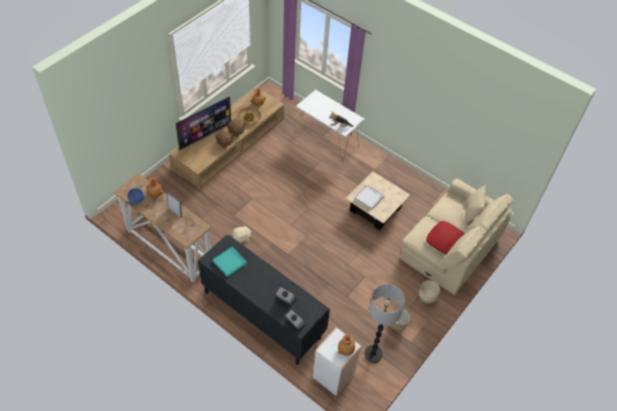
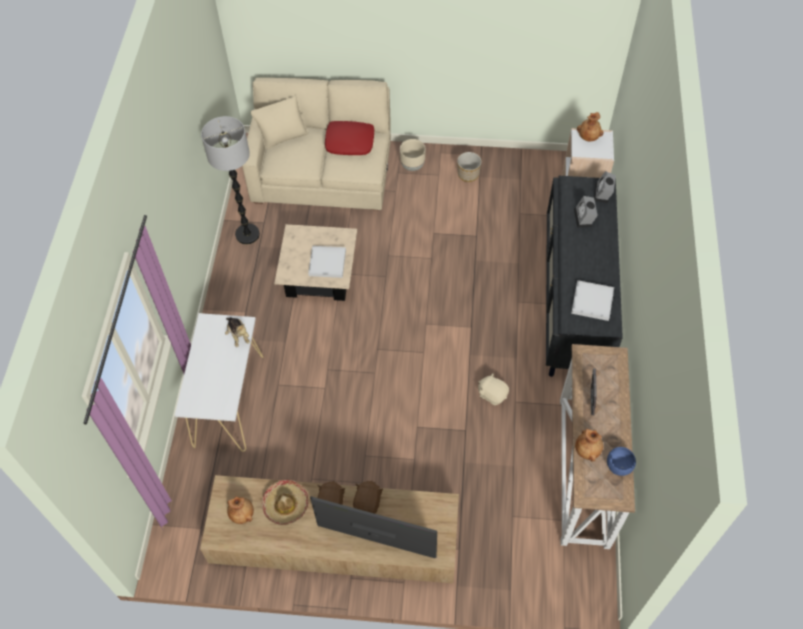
camera: 120 degrees left, 5 degrees up
(229, 262) = (592, 301): turquoise tray -> white tray
(373, 354) = (524, 178): floor lamp -> floor lamp (247, 234)

